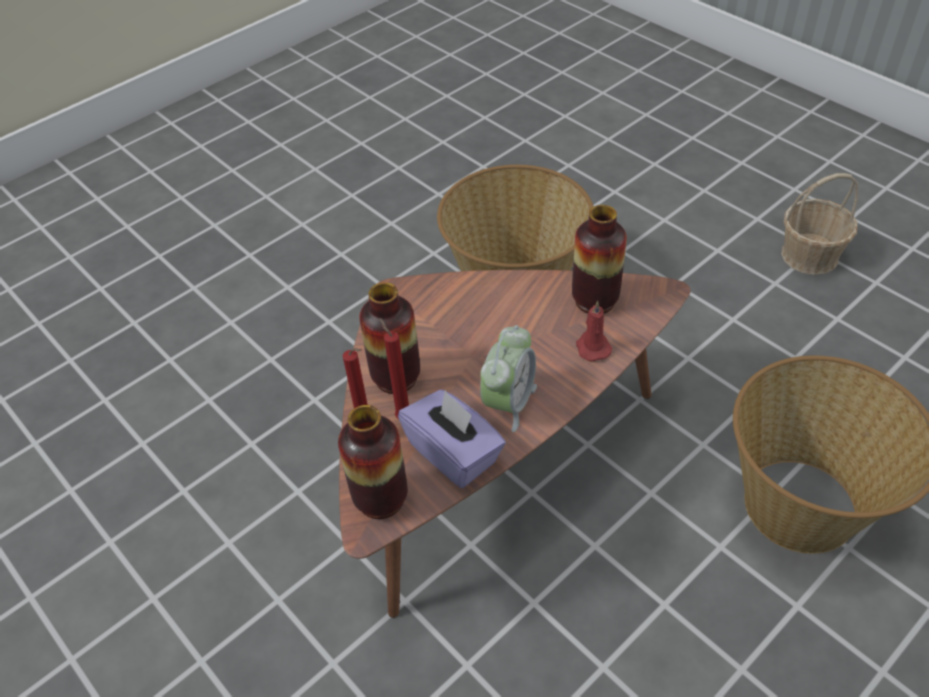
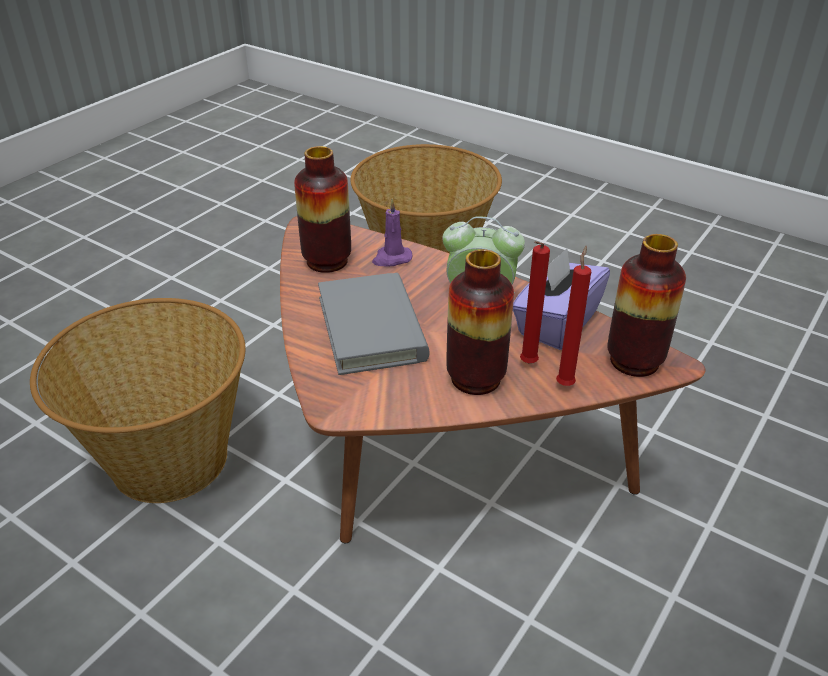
camera: 105 degrees left, 10 degrees down
(482, 321) = (371, 328): none -> grey book
(592, 347) = (391, 258): red candle -> purple candle
(810, 255) = (134, 258): basket -> none

